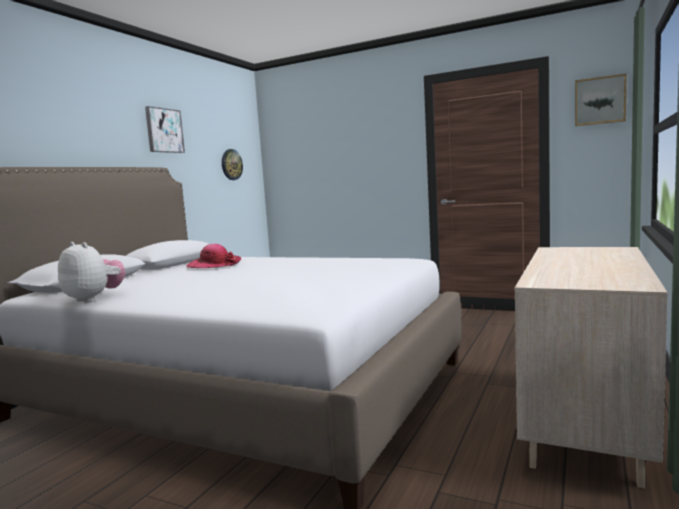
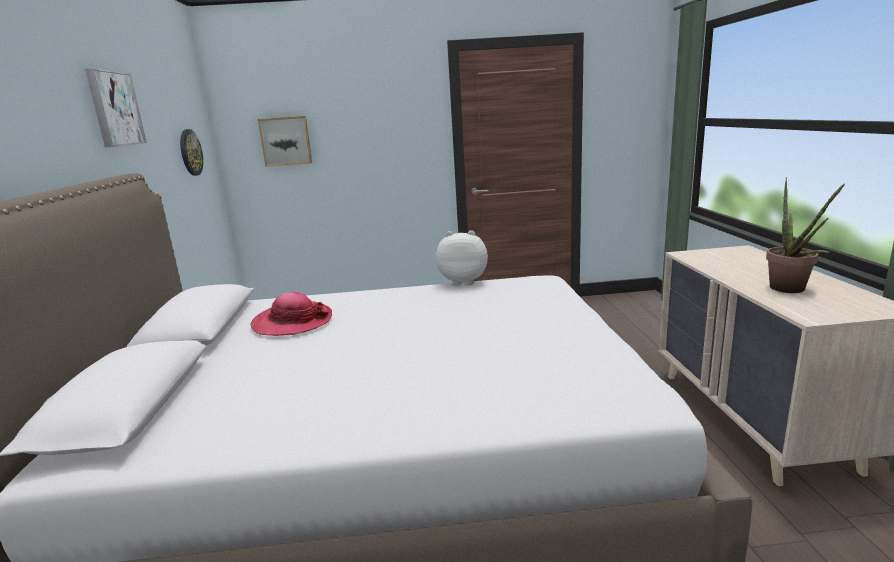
camera: 30 degrees left, 10 degrees up
(94, 299) = (243, 446): plush toy -> plush toy (463, 281)
(575, 270) = (791, 290): none -> potted plant
(600, 101) = (628, 85): picture -> picture (286, 141)

